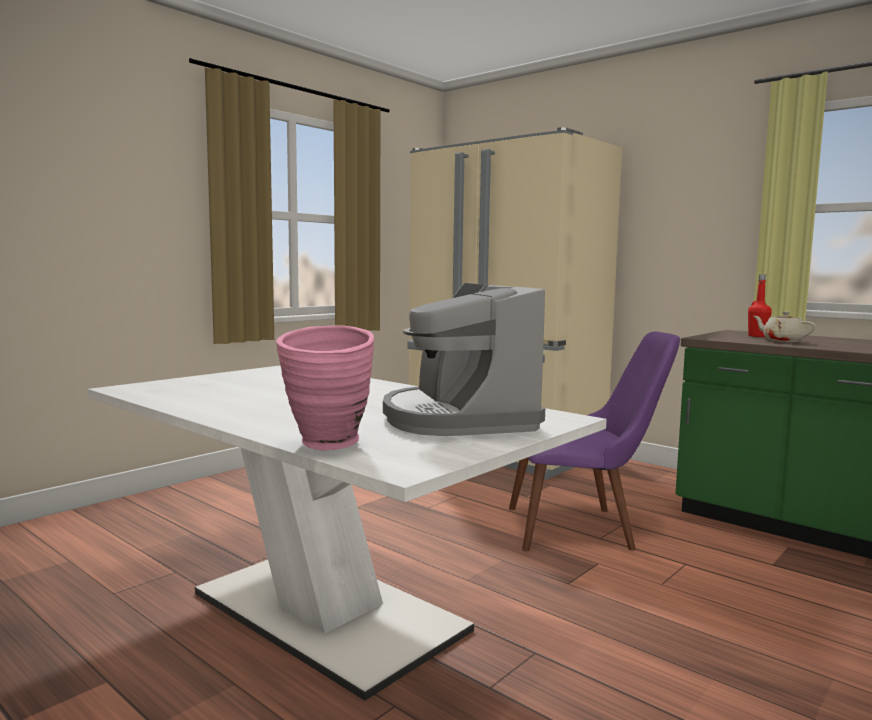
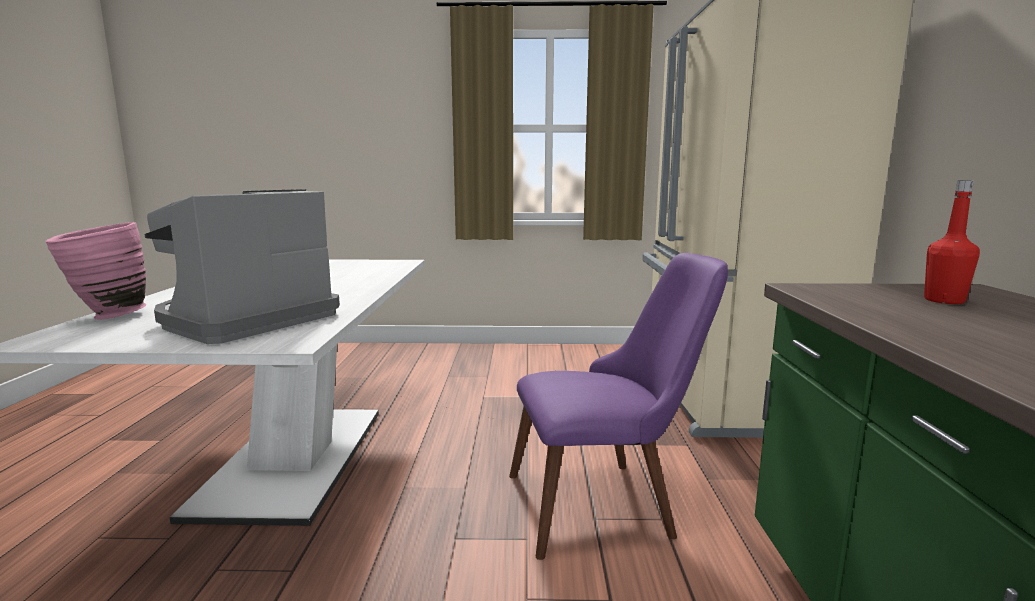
camera: 50 degrees right, 5 degrees up
(586, 528) = (608, 502): purple chair -> purple chair turned 60 degrees counterclockwise
(782, 341) = (923, 315): beige teapot -> none

